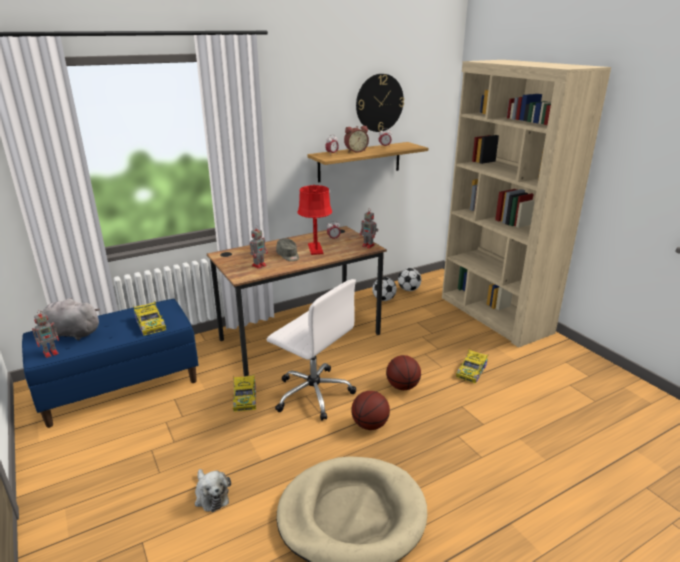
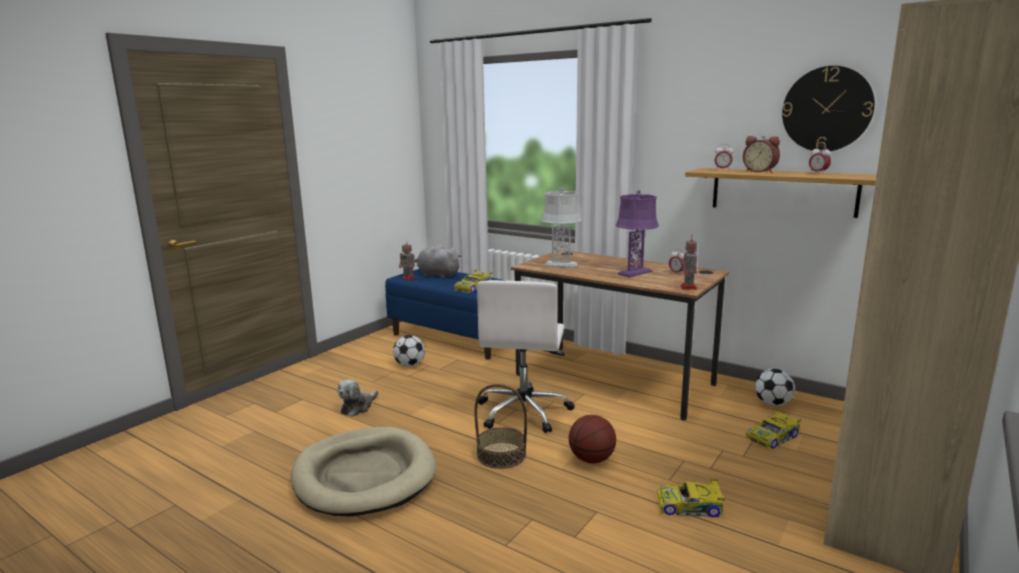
camera: 65 degrees right, 10 degrees down
(71, 333) = (437, 275): grey plush toy -> grey plush toy turned 45 degrees counterclockwise
(245, 398) = (486, 384): toy car -> toy car (773, 437)
(259, 265) = (561, 265): toy robot -> grey table lamp
(288, 256) = (600, 268): grey cap -> none
(315, 249) = (635, 273): red table lamp -> purple table lamp
(370, 425) = (501, 455): basketball -> basket
(408, 290) = (832, 414): football -> football (410, 365)

